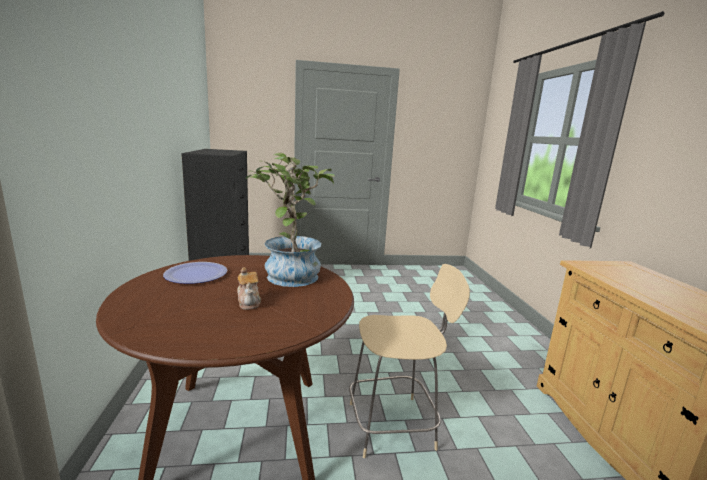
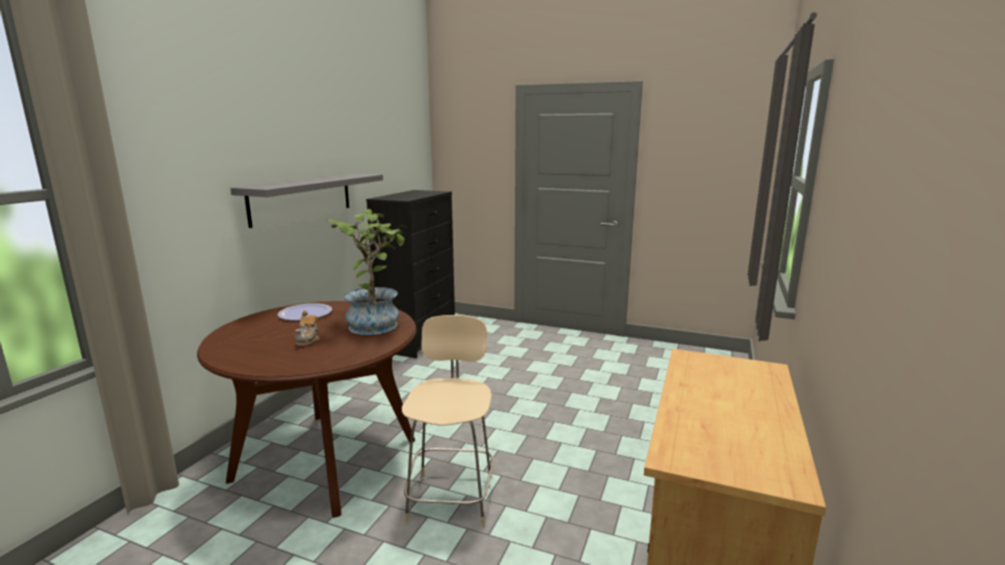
camera: 30 degrees right, 0 degrees up
(139, 145) = (302, 198): none -> grey shelf
(394, 425) = (451, 495): beige chair -> beige chair turned 105 degrees counterclockwise

